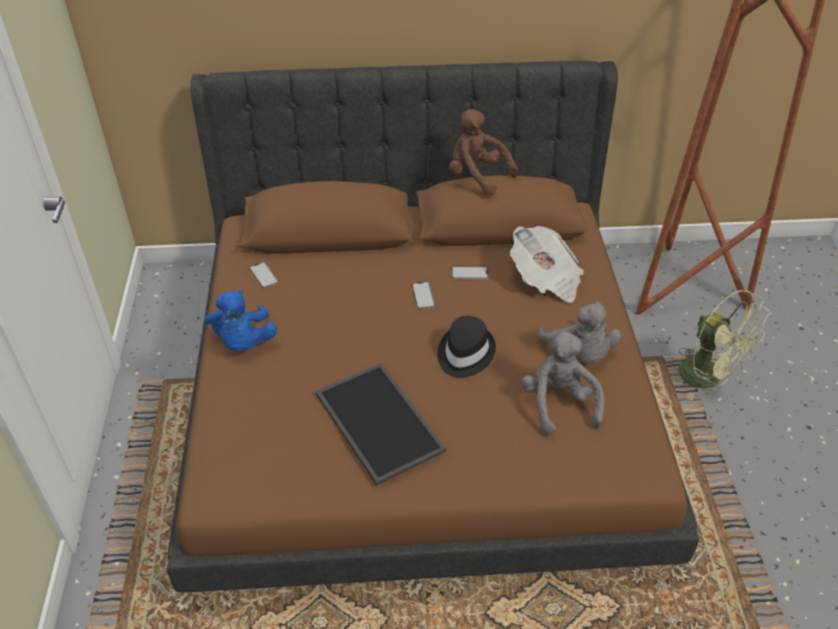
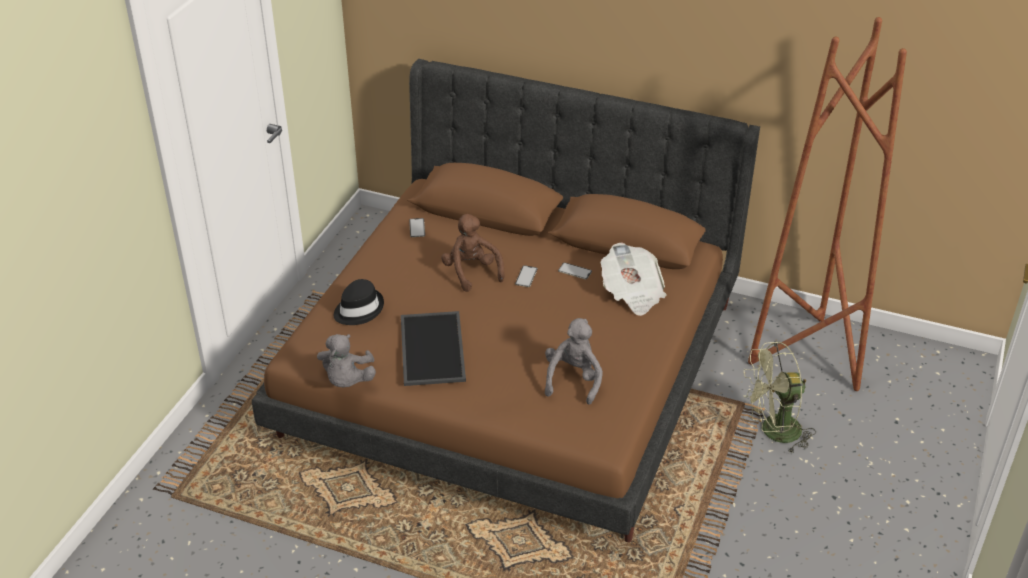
camera: 25 degrees right, 5 degrees down
(243, 342) = (374, 269): blue plush toy -> none
(464, 353) = (527, 325): black hat -> black hat (358, 309)
(477, 176) = (615, 195): brown plush toy -> brown plush toy (471, 272)
(579, 354) = (616, 353): grey plush toy -> grey plush toy (347, 381)
(708, 378) = (773, 432): green fan -> green fan turned 90 degrees clockwise

